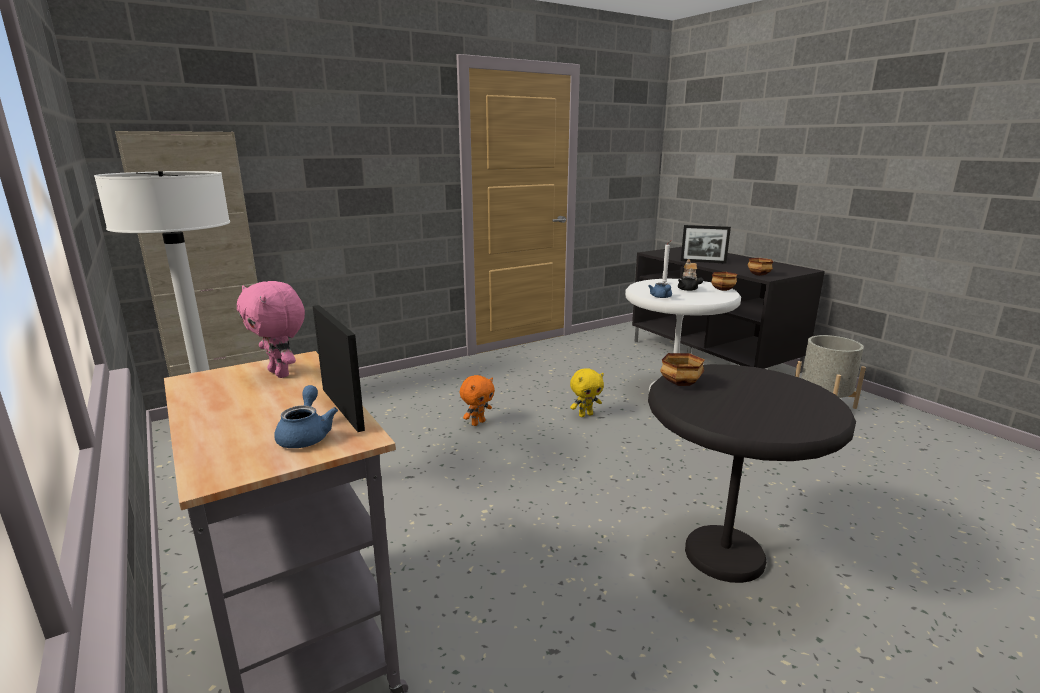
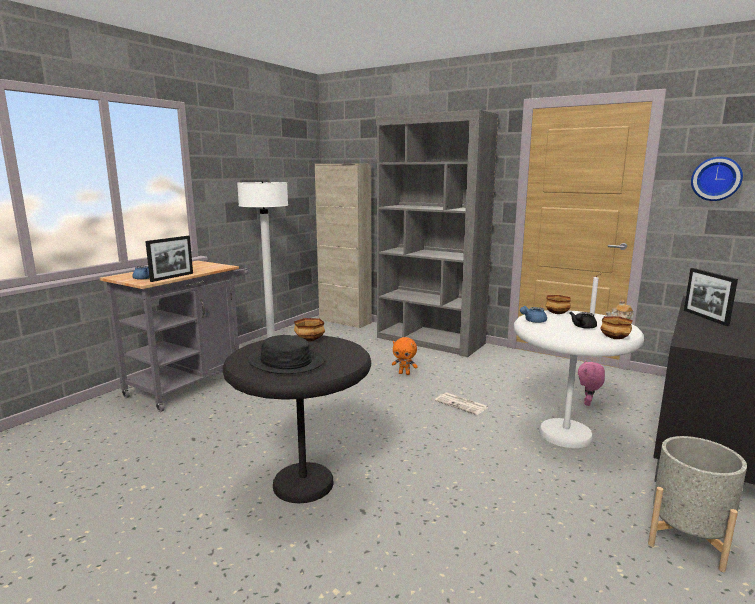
camera: 65 degrees right, 5 degrees down
(281, 373) = (207, 267): pink plush toy -> pink plush toy (588, 403)
(397, 383) = (430, 341): none -> grey bookcase
(585, 415) = (462, 404): yellow plush toy -> newspaper
(614, 150) = (716, 179): none -> wall clock
(759, 275) = (696, 340): bowl -> bowl (556, 313)
(769, 406) = (286, 362): none -> black hat

